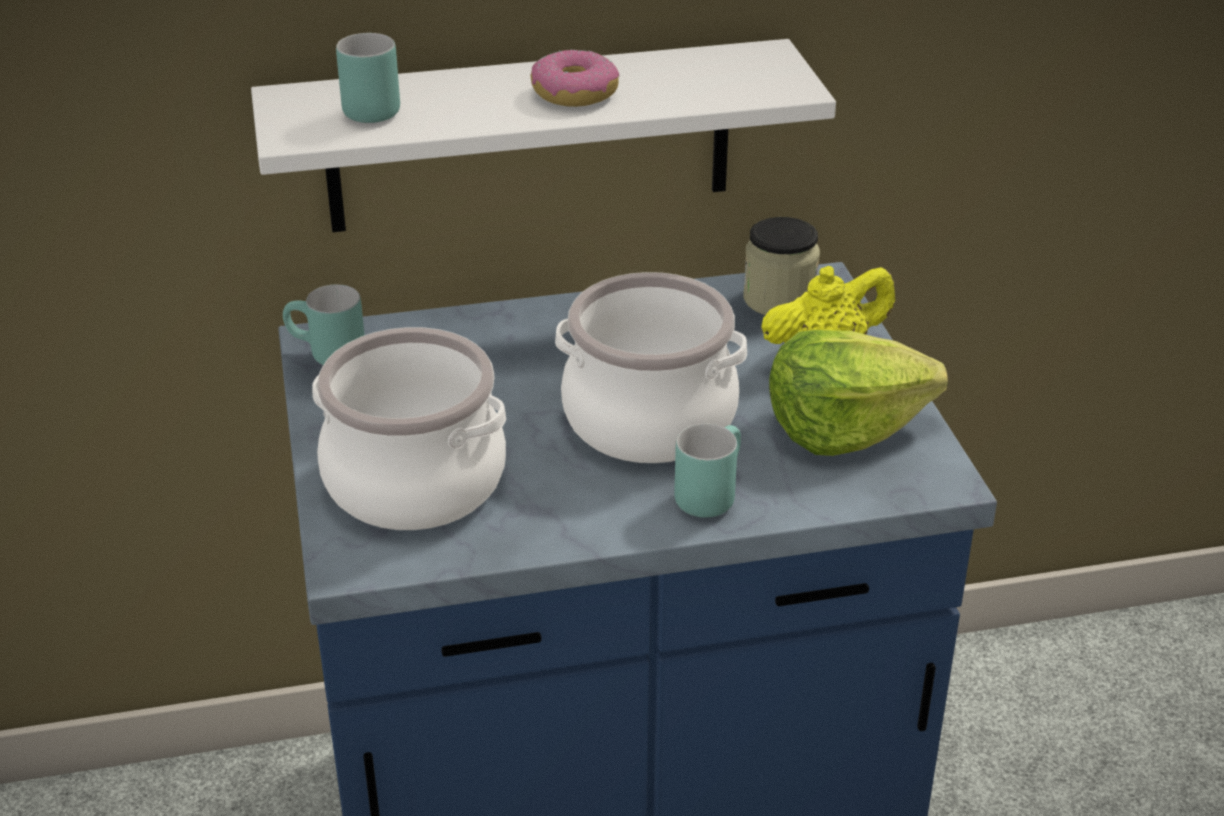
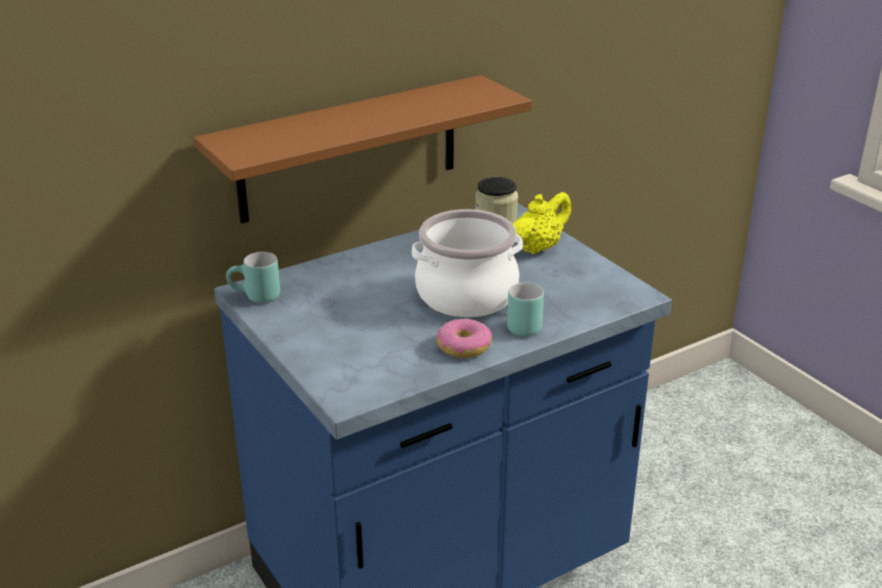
camera: 20 degrees left, 5 degrees down
(373, 107) = (278, 136): turquoise mug -> none
(414, 483) = (355, 352): cooking pot -> none
(529, 137) = (349, 149): white shelf -> brown shelf
(574, 93) = (388, 115): donut -> donut (463, 347)
(844, 427) = (572, 279): lettuce -> none

